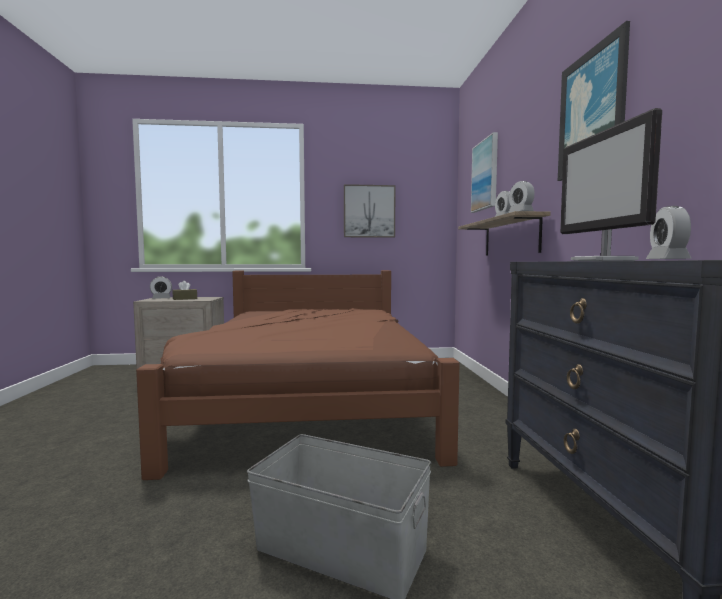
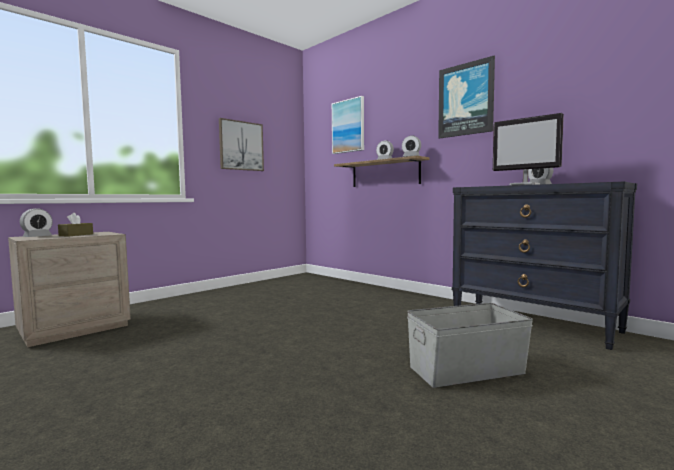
camera: 40 degrees left, 0 degrees up
(309, 401) = (268, 317): brown bed -> none

